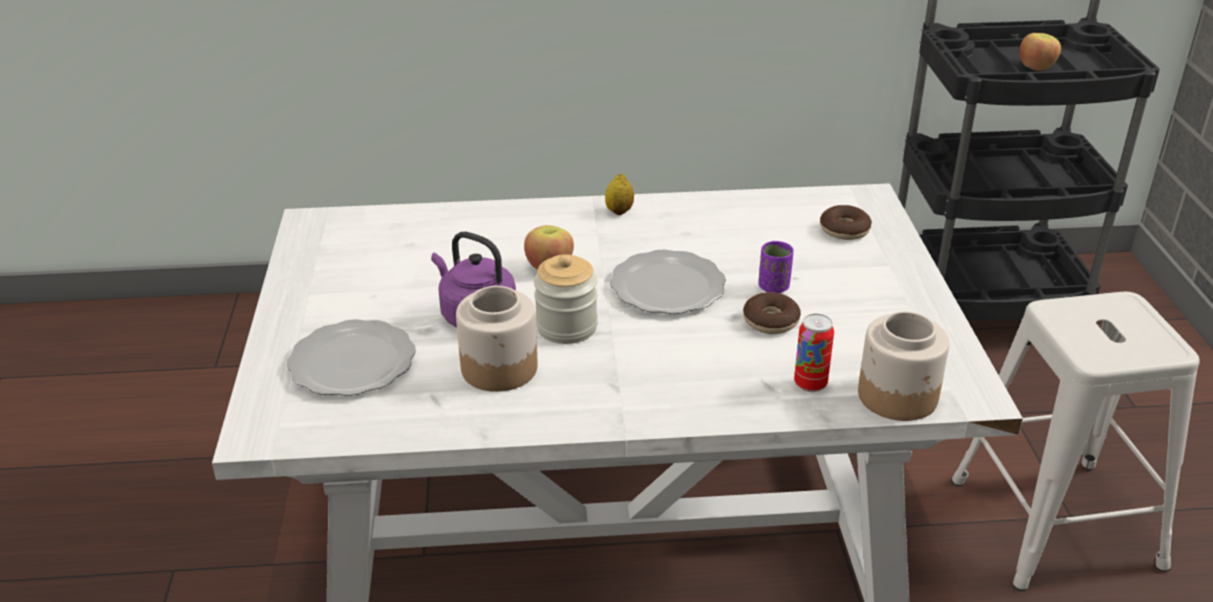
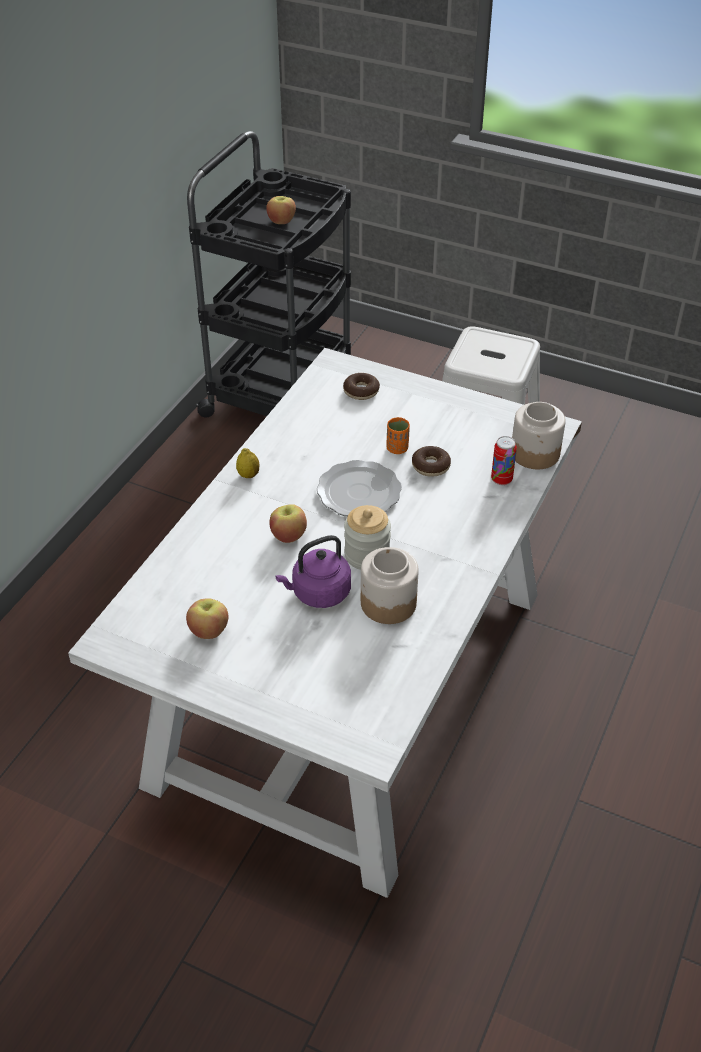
camera: 60 degrees left, 10 degrees up
(354, 361) = (325, 673): plate -> none
(366, 269) = (209, 630): none -> apple
(773, 287) = (397, 449): purple cup -> orange cup

